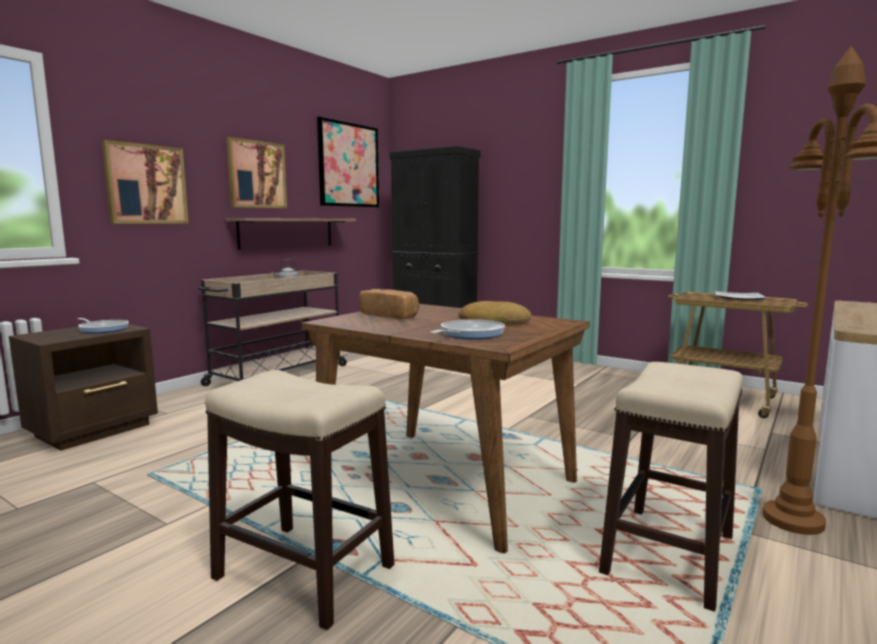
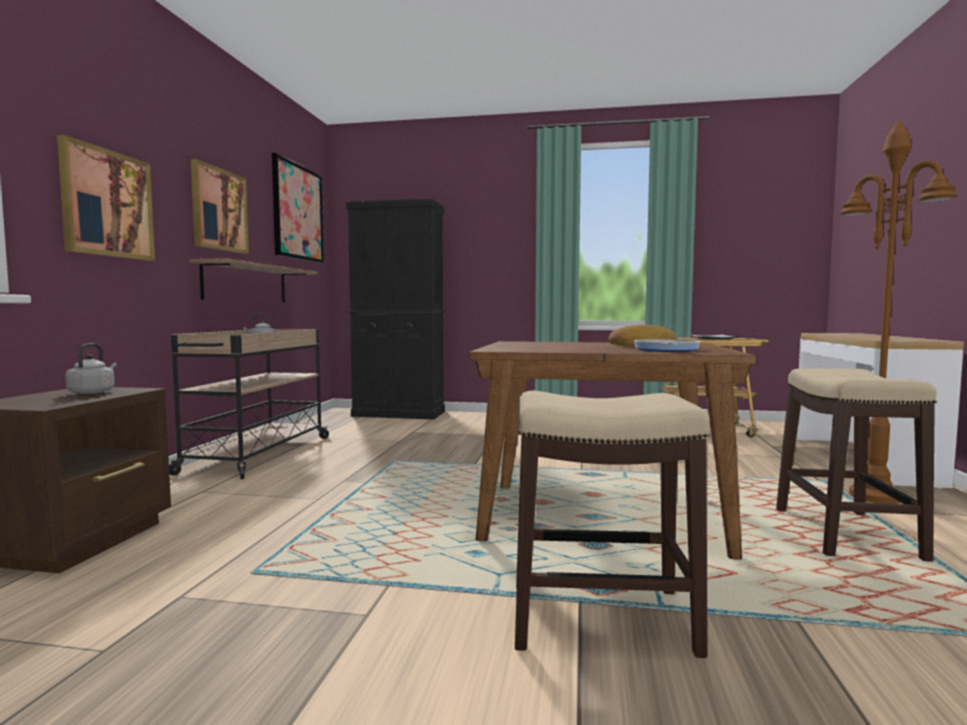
camera: 25 degrees left, 5 degrees down
(103, 329) = (93, 392): frying pan -> grey kettle
(390, 316) = (534, 346): bread -> none

